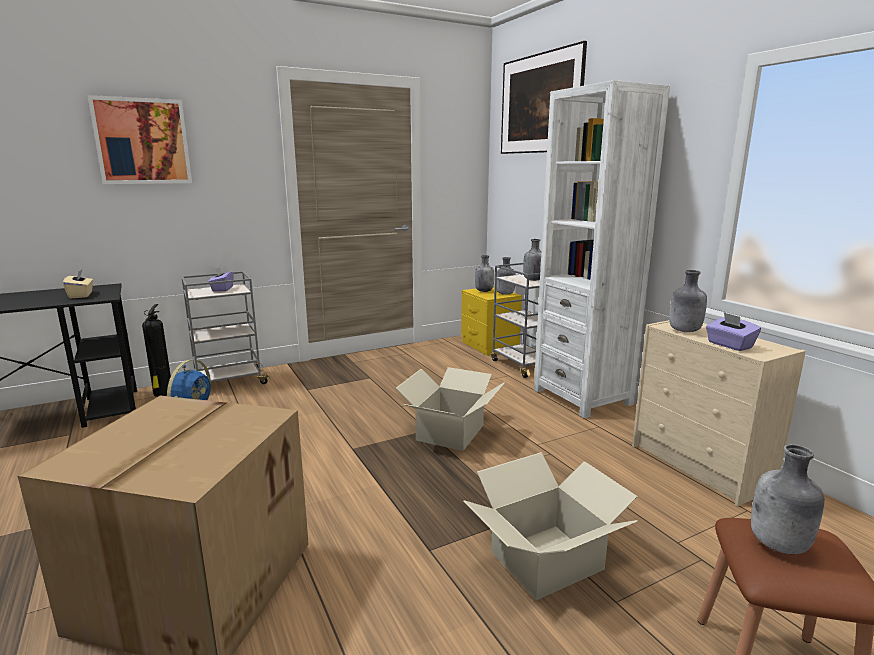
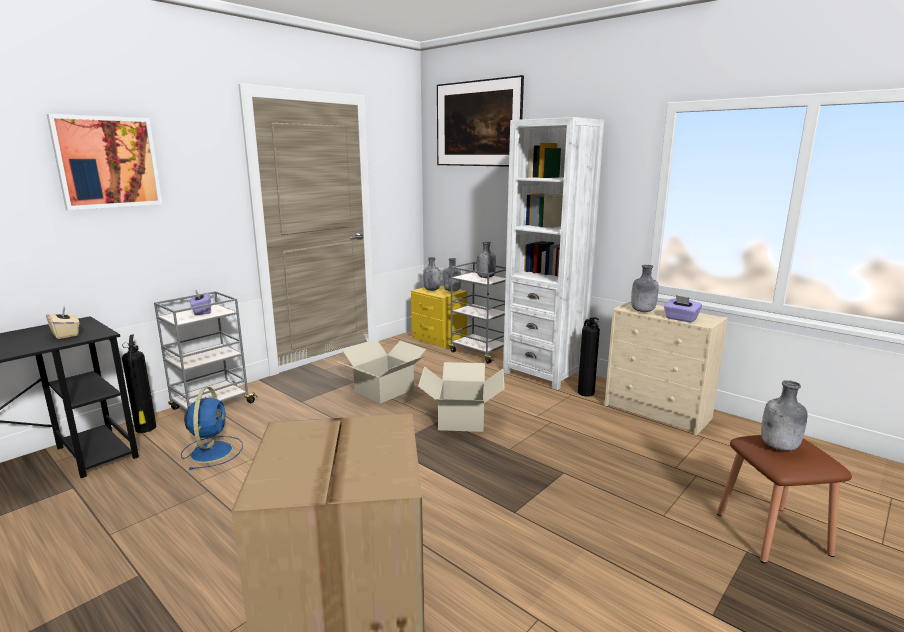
camera: 20 degrees left, 0 degrees up
(547, 560) = (602, 499): cardboard box -> cardboard box (385, 390)
(618, 427) = (585, 392): none -> fire extinguisher

